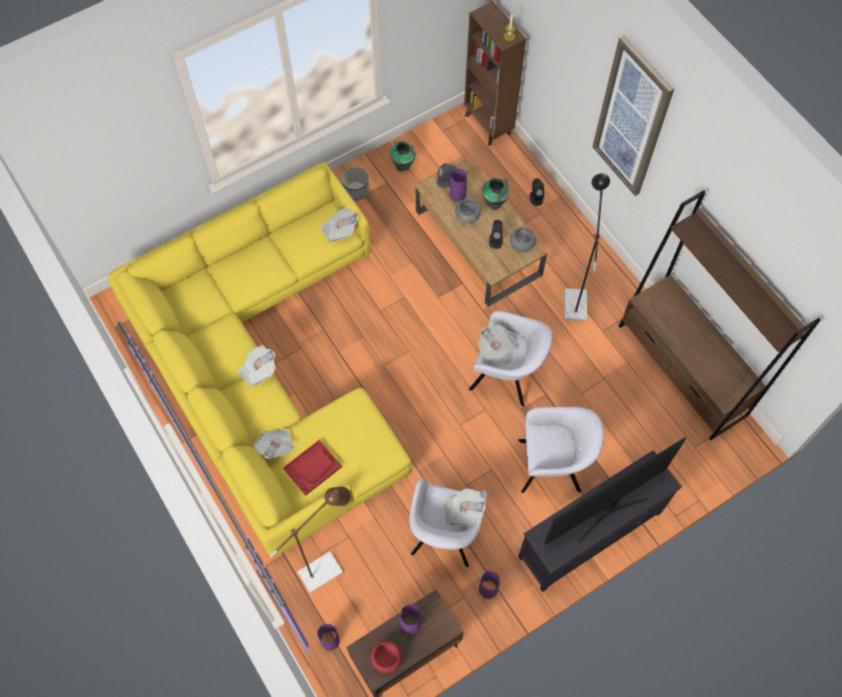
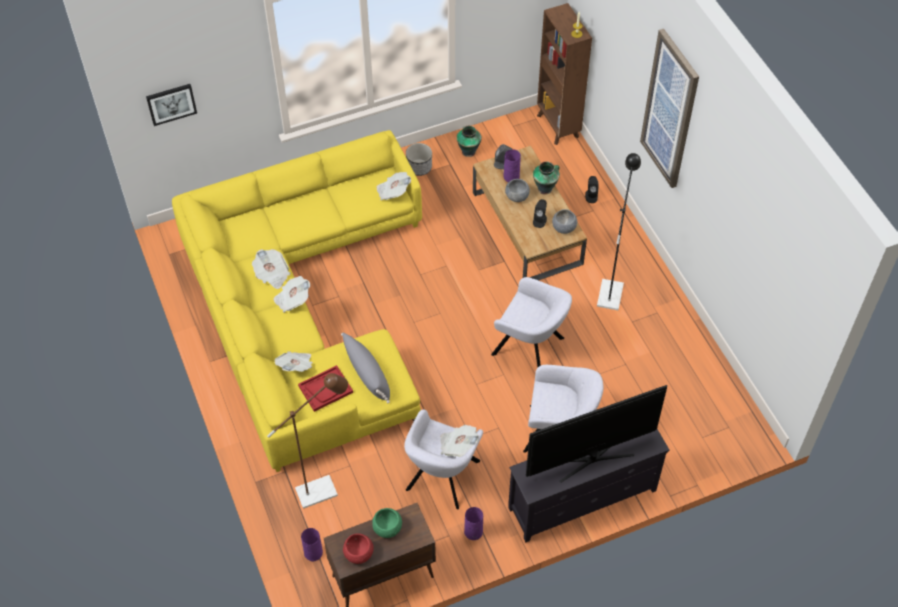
camera: 10 degrees right, 10 degrees down
(89, 181) = (171, 103): none -> picture
(353, 444) = (367, 375): none -> grey pillow
(411, 624) = (387, 528): purple vase -> green bowl
(496, 351) = (519, 314): newspaper -> newspaper (272, 275)
(682, 370) = (703, 367): brown bookcase -> none

